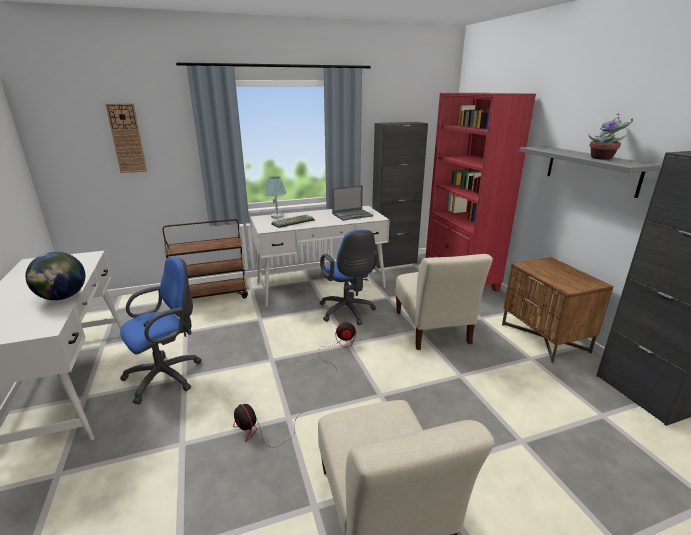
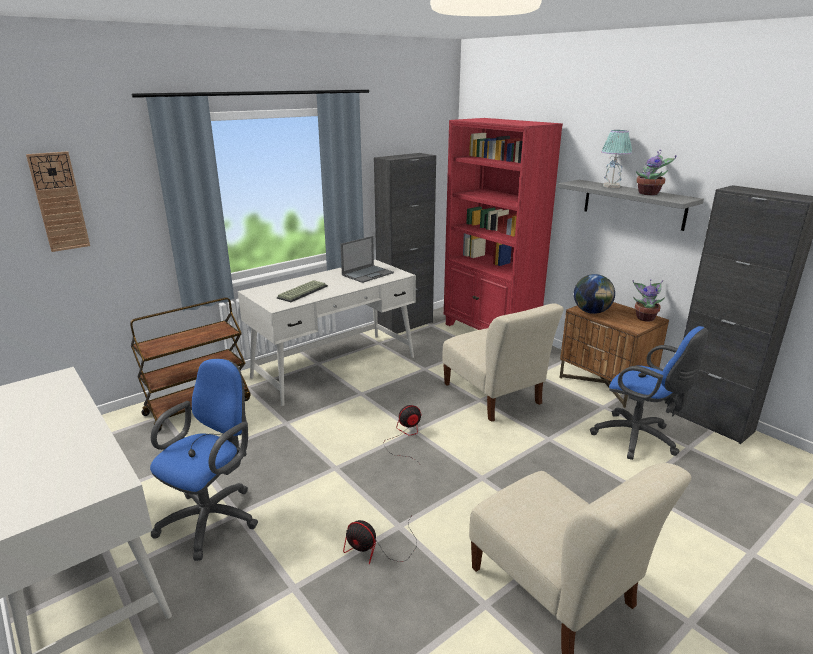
camera: 20 degrees left, 0 degrees up
(63, 297) = (89, 438): globe -> globe (591, 312)
(277, 216) = (274, 287): table lamp -> table lamp (611, 186)
(348, 312) = (389, 395): blue office chair -> blue office chair (639, 439)
(587, 281) = (645, 318): none -> potted plant

